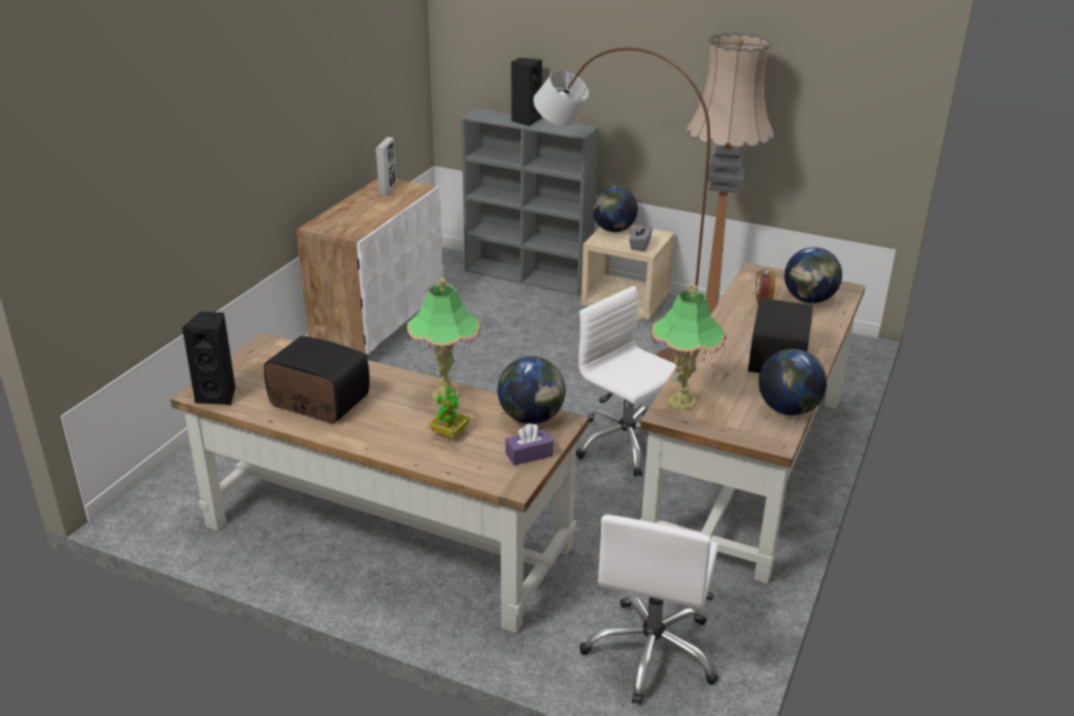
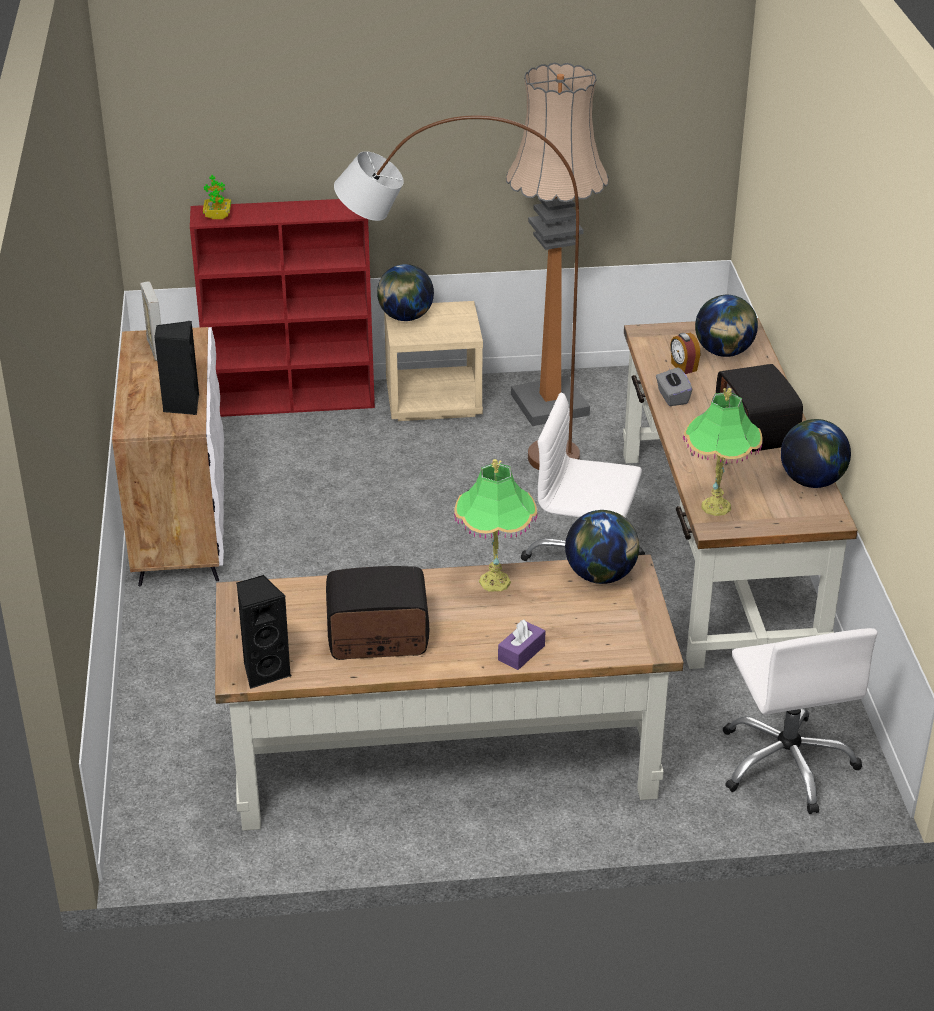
camera: 30 degrees left, 5 degrees up
(449, 433) = (543, 620): potted plant -> potted plant (218, 216)
(525, 120) = (272, 211): black speaker -> black speaker (181, 405)
(529, 276) = (293, 400): grey bookcase -> red bookcase
(529, 454) = (638, 613): purple tissue box -> purple tissue box (521, 653)
(639, 246) = (454, 330): grey tissue box -> grey tissue box (672, 397)

